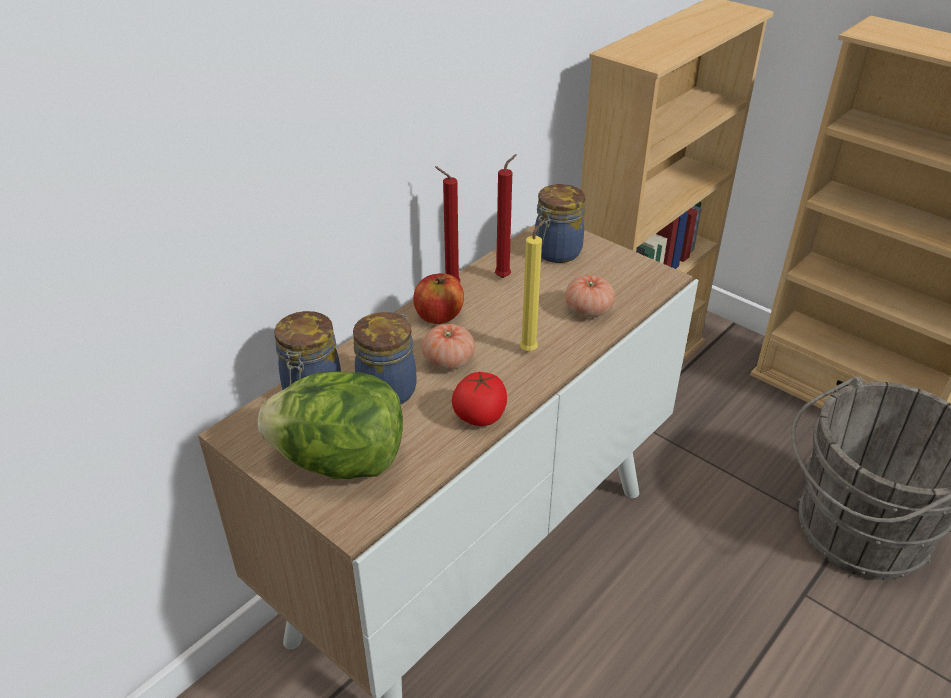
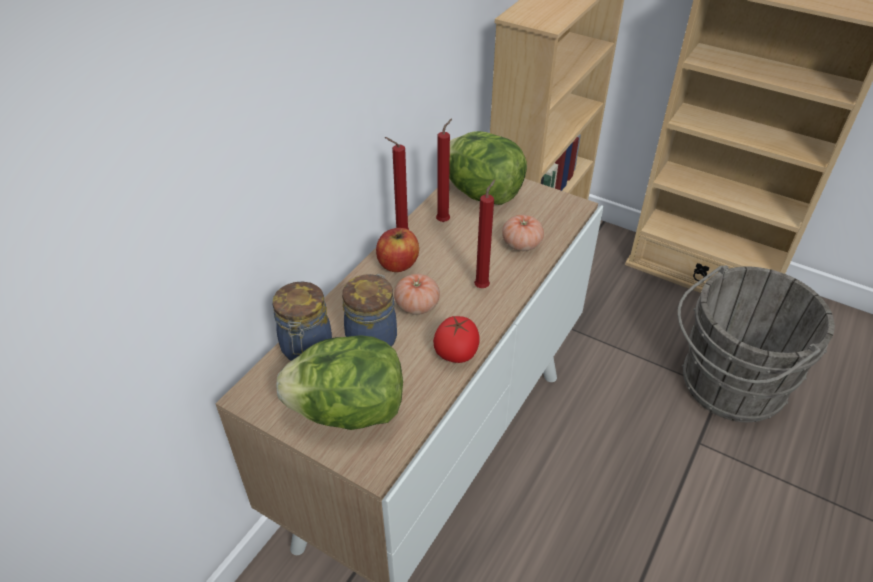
camera: 10 degrees left, 5 degrees up
(530, 349) = (483, 286): yellow candle -> red candle
(556, 253) = (481, 193): jar -> lettuce

